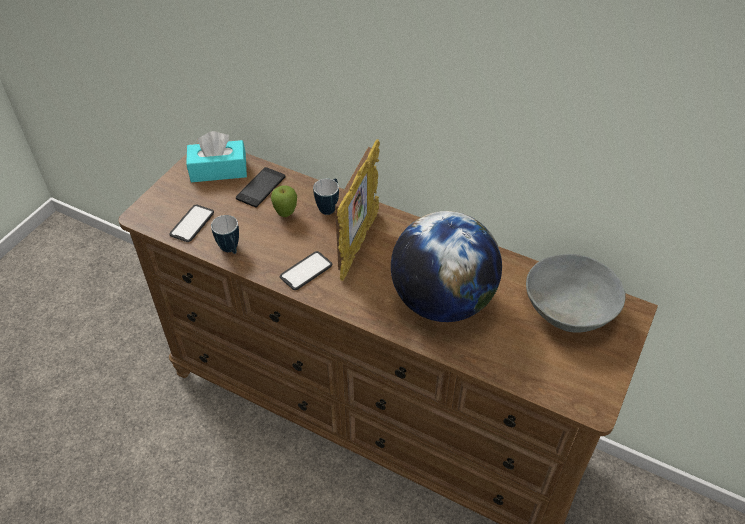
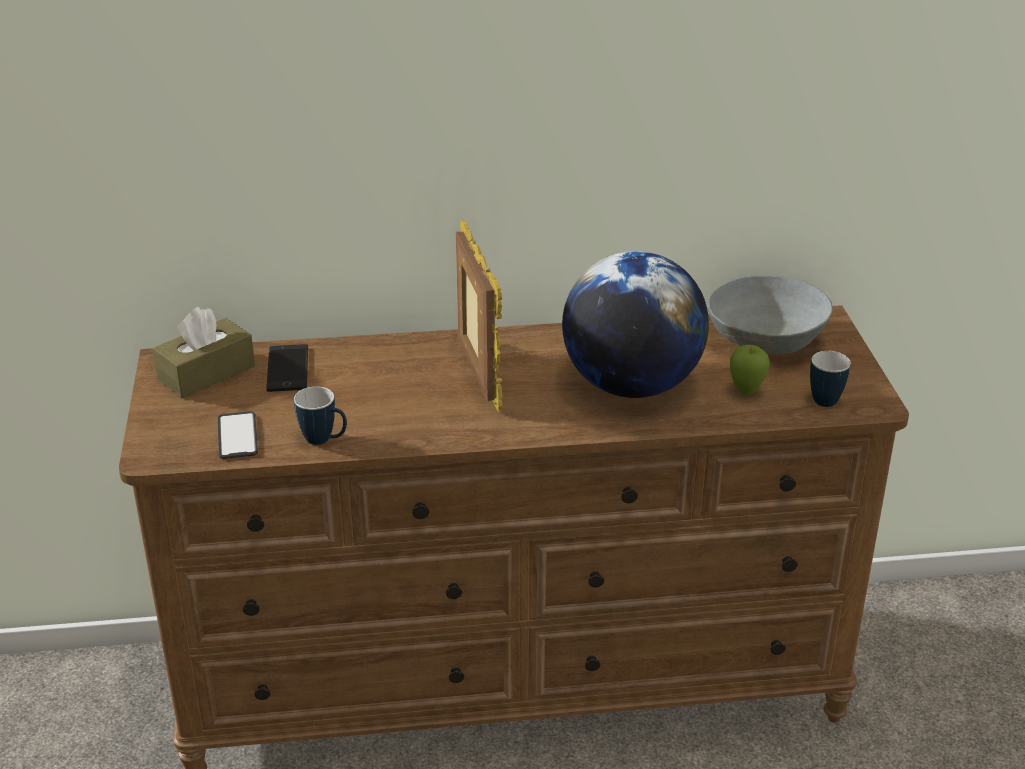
camera: 35 degrees left, 15 degrees down
(218, 170) = (206, 373): turquoise tissue box -> brown tissue box
(286, 214) = (353, 381): apple -> apple (746, 392)
(306, 271) = (445, 422): phone -> none
(329, 207) = (400, 355): mug -> mug (822, 397)

